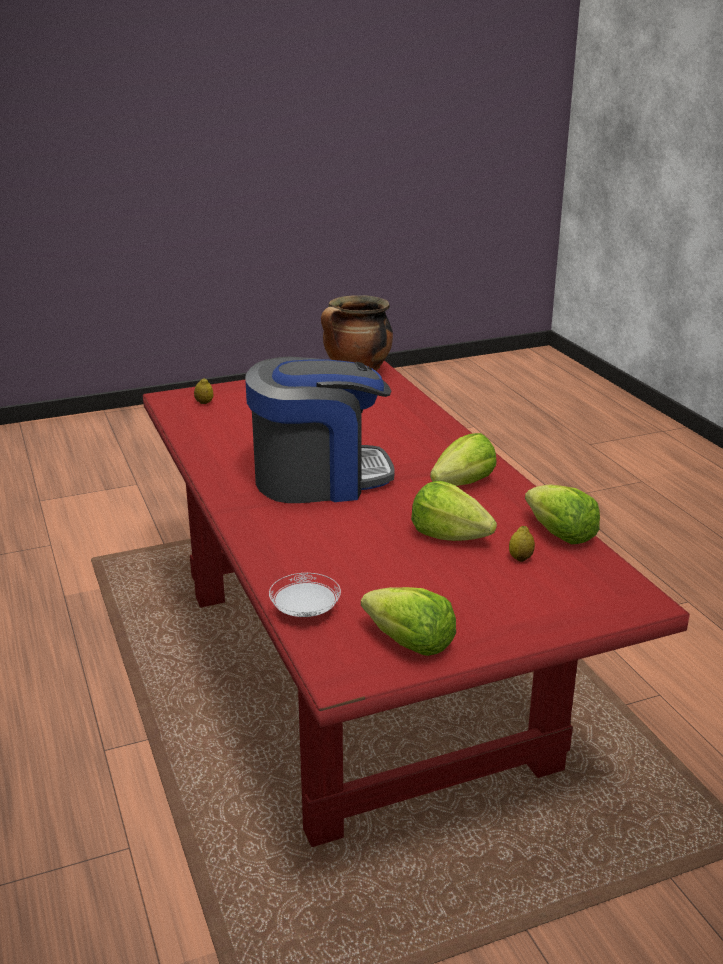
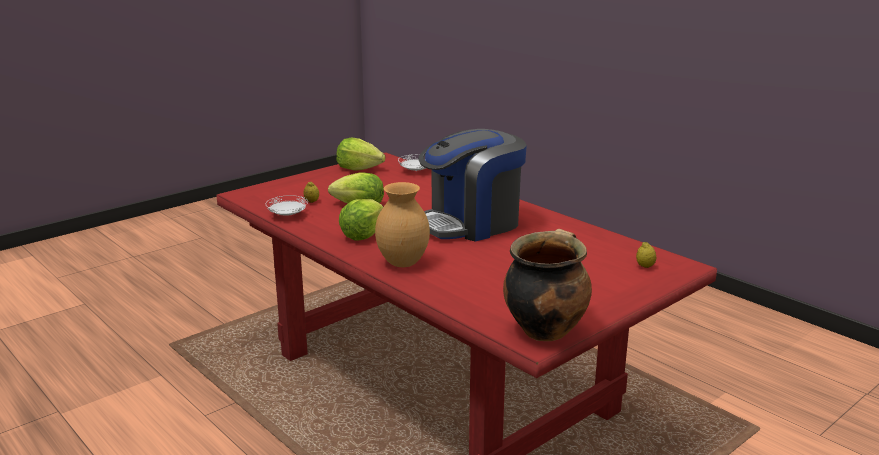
camera: 160 degrees right, 5 degrees down
(434, 440) = (404, 263): none -> brown vase
(559, 534) = (288, 215): lettuce -> white plate

